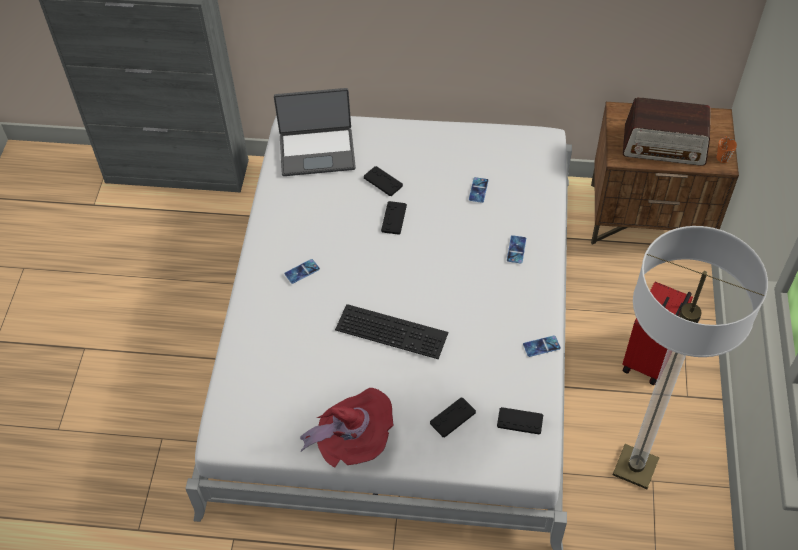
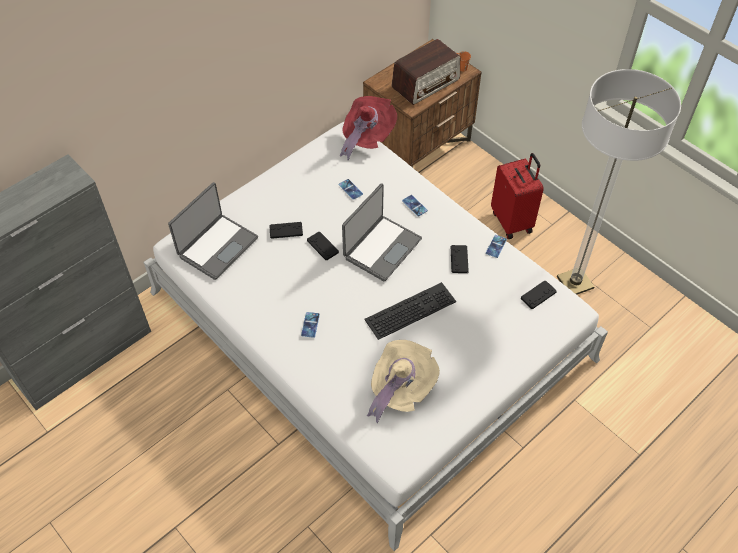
camera: 50 degrees left, 0 degrees up
(301, 384) = (400, 389): none -> beige hat
(353, 441) = (472, 390): red hat -> red hat (366, 138)
(438, 260) = (381, 248): none -> laptop
(452, 418) = (504, 326): black game controller -> black game controller (459, 259)

